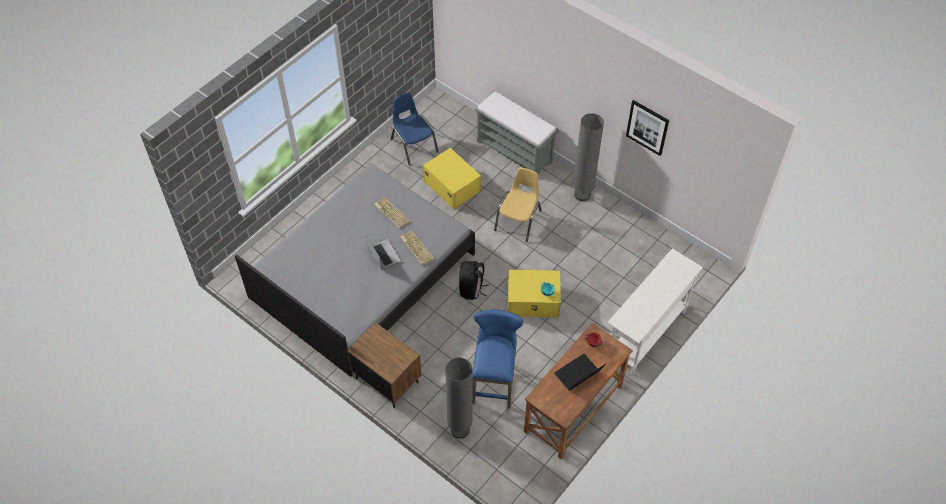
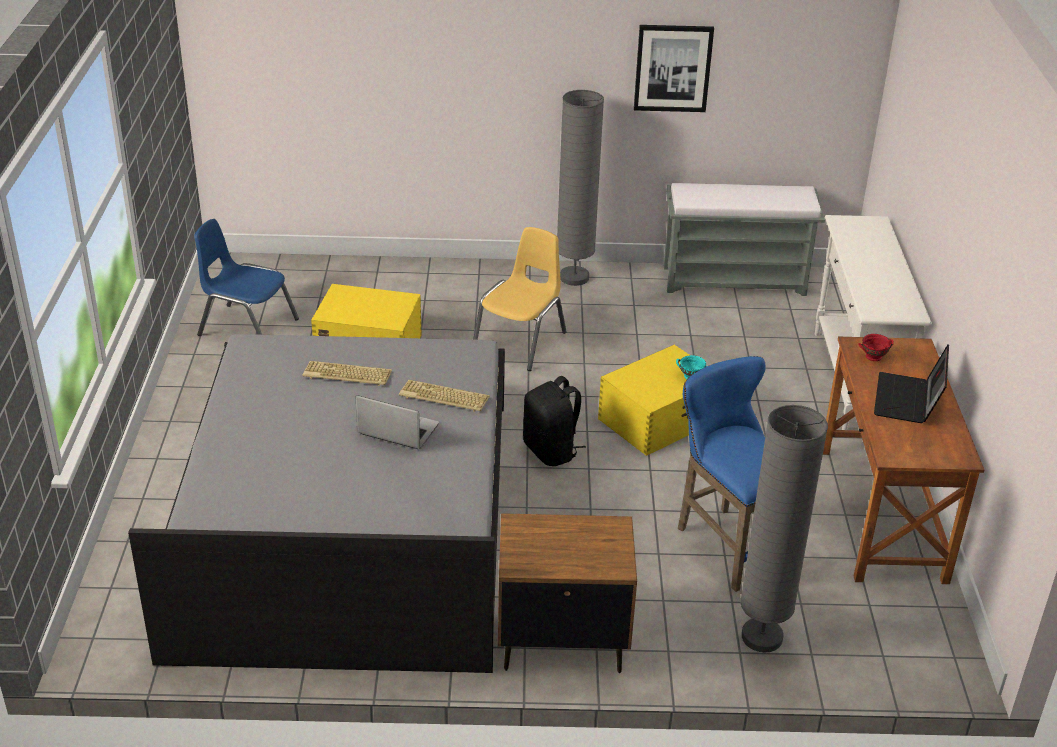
camera: 40 degrees left, 20 degrees down
(515, 151) = (420, 272): grey bench -> grey bench (735, 280)
(518, 220) = (521, 342): yellow chair -> yellow chair turned 45 degrees clockwise

